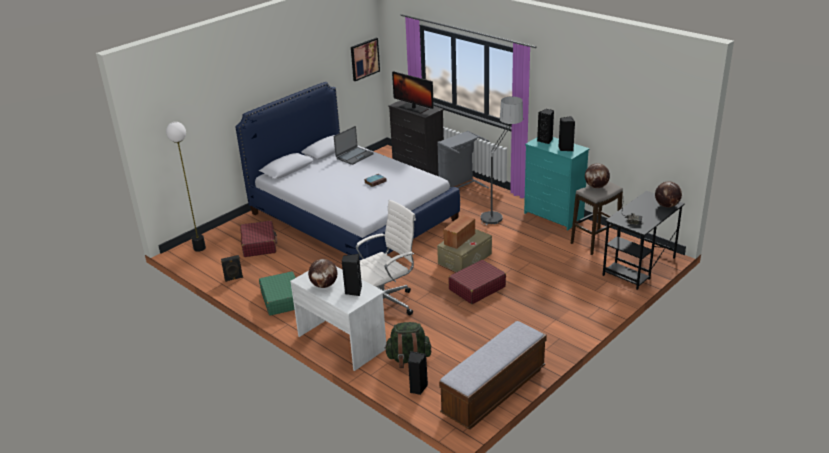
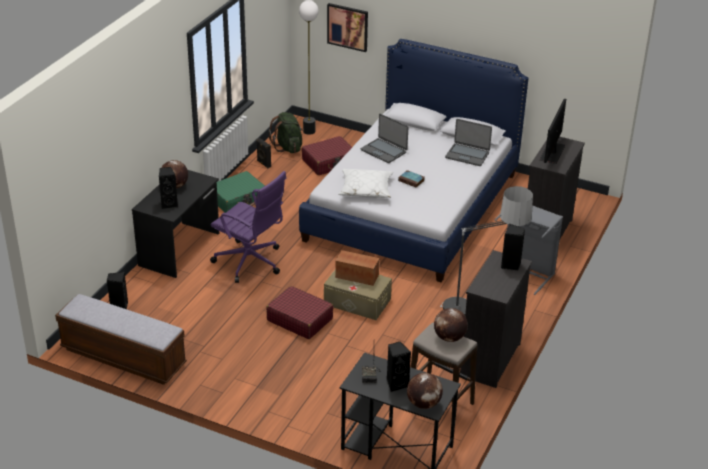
camera: 70 degrees right, 5 degrees up
(324, 187) = (384, 151): none -> laptop
(342, 341) = (180, 249): white desk -> black desk
(364, 59) = (594, 73): picture -> picture (347, 27)
(375, 201) = (366, 189): none -> white pillow
(385, 304) = (250, 262): white office chair -> purple office chair
(408, 359) = (162, 294): green backpack -> green backpack (288, 147)
(553, 216) = (489, 360): turquoise dresser -> black dresser
(565, 148) = (494, 283): black speaker -> black speaker (396, 384)

